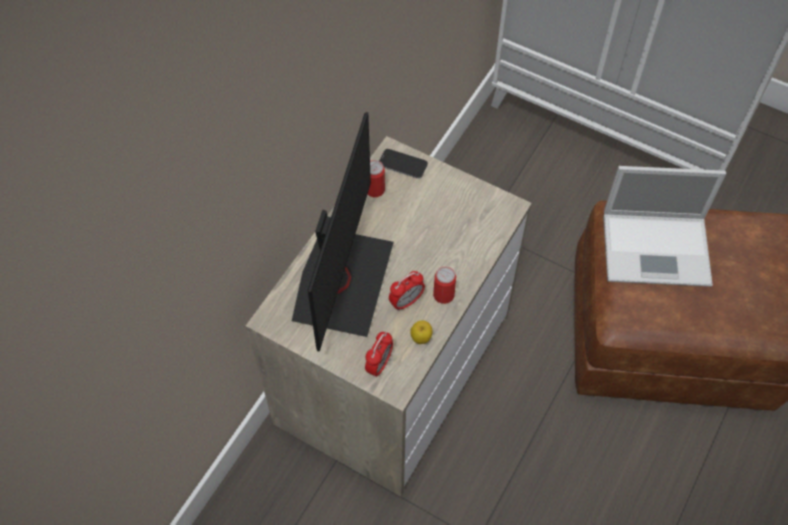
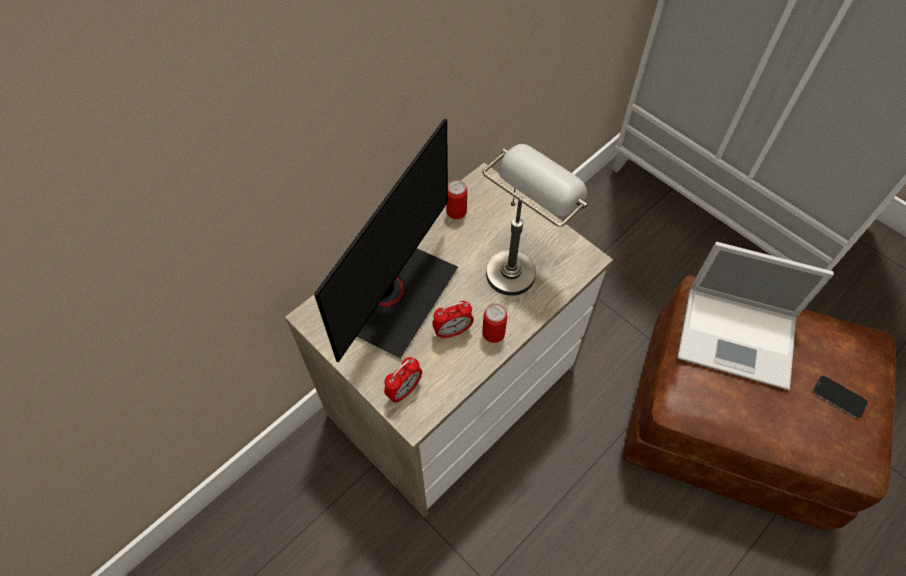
camera: 15 degrees right, 0 degrees up
(403, 164) = (491, 193): phone -> phone (839, 397)
(421, 338) = (456, 373): apple -> none
(448, 224) = (520, 262): none -> grey table lamp

